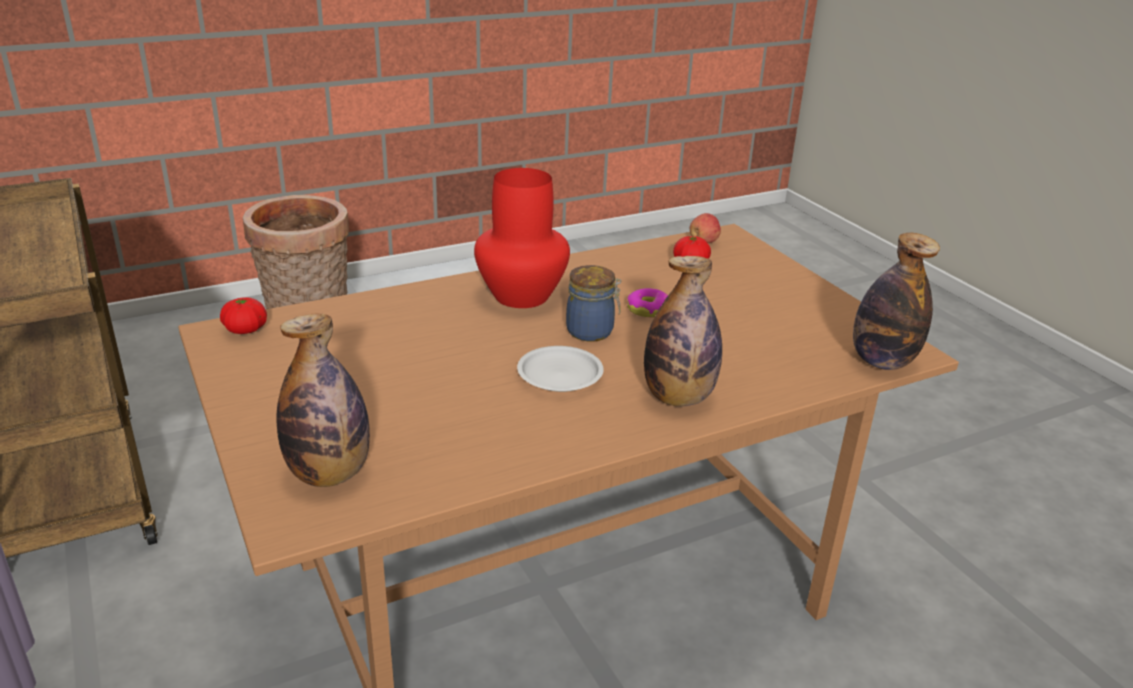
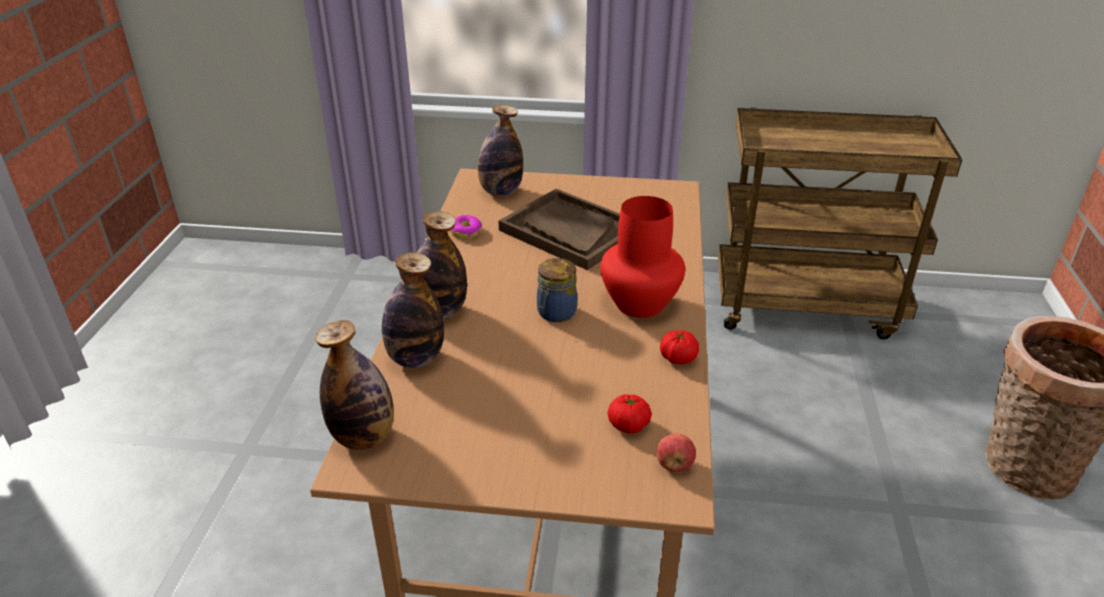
camera: 125 degrees right, 5 degrees up
(245, 330) = (674, 197): tomato -> tomato (678, 358)
(408, 374) = (570, 231): none -> brown tray
(559, 375) = (514, 279): white plate -> none
(648, 309) = (564, 354): donut -> donut (466, 232)
(764, 380) = (415, 358): none -> bottle

